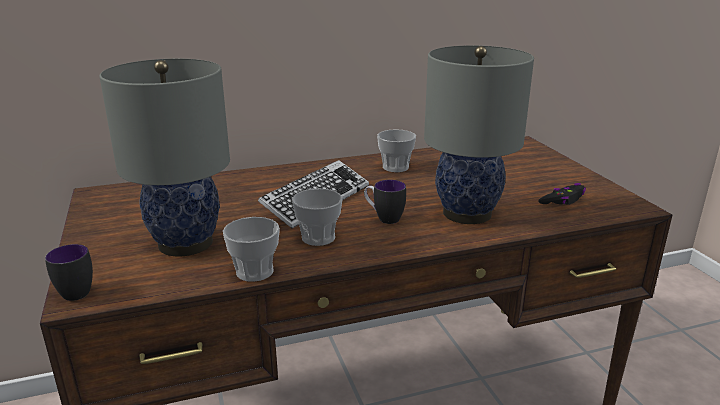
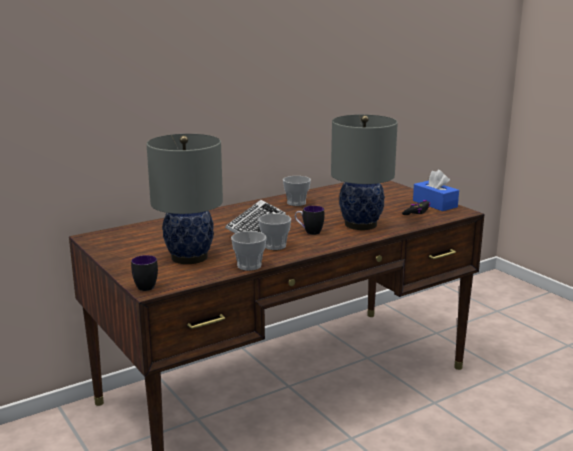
camera: 15 degrees left, 5 degrees down
(596, 188) = (435, 204): none -> blue tissue box

